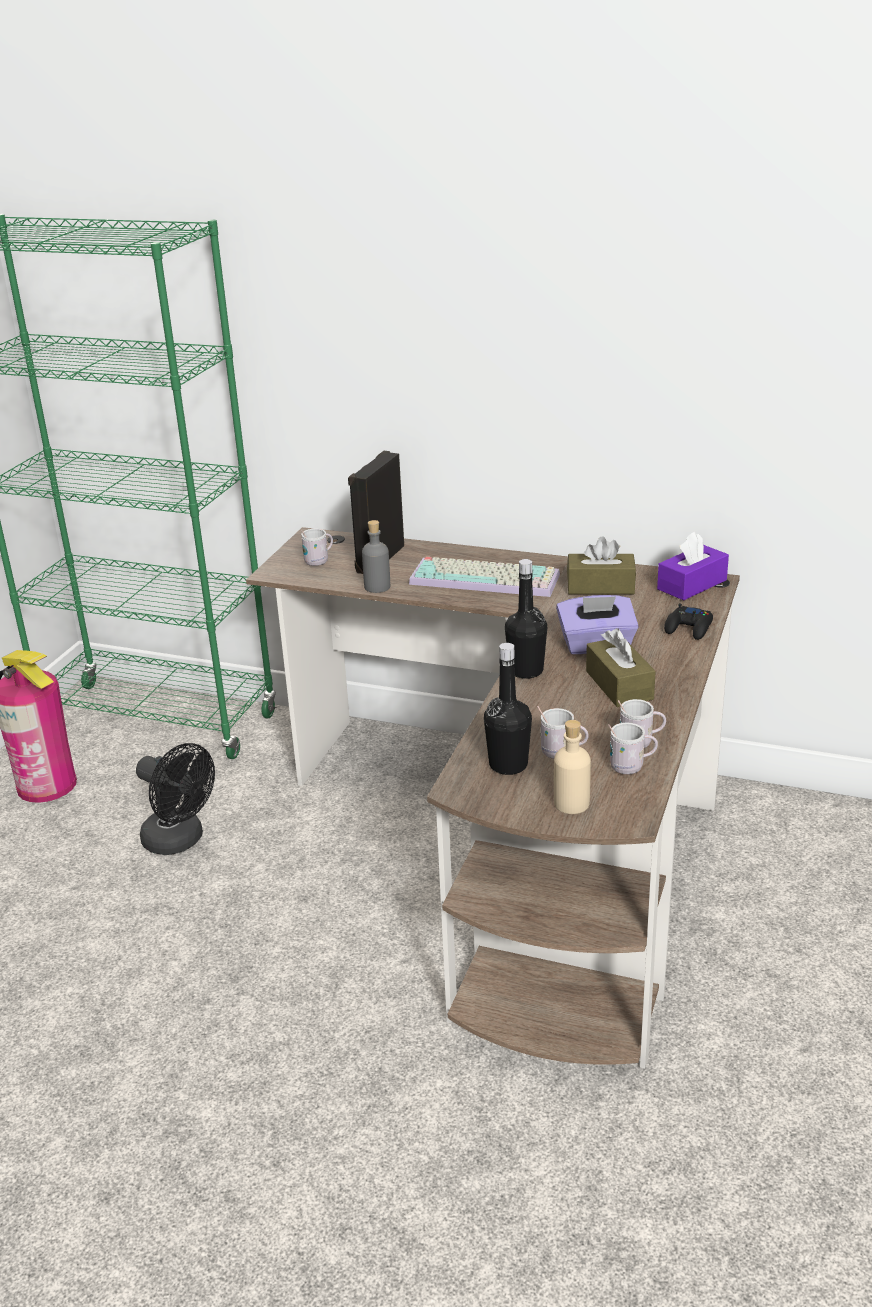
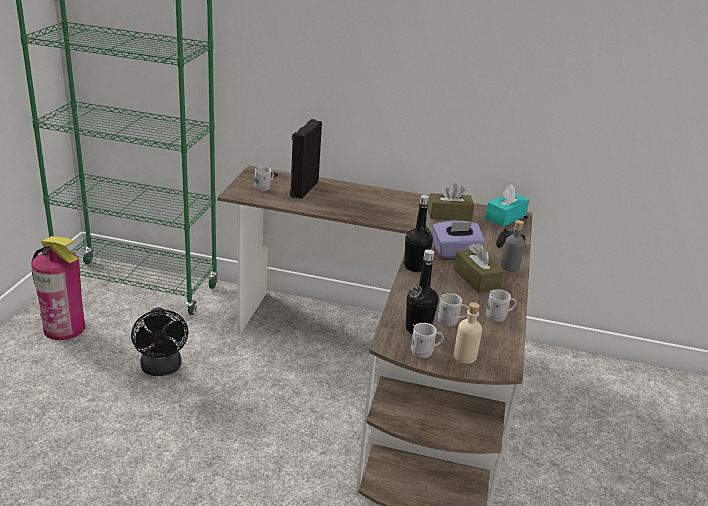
camera: 10 degrees left, 0 degrees up
(180, 841) = (162, 369): black fan -> black fan turned 45 degrees clockwise
(377, 587) = (306, 207): grey bottle -> grey bottle (509, 267)
(487, 578) = (376, 205): keyboard -> none
(631, 767) = (497, 333): white mug -> white mug (425, 353)
(692, 584) = (505, 217): purple tissue box -> turquoise tissue box

